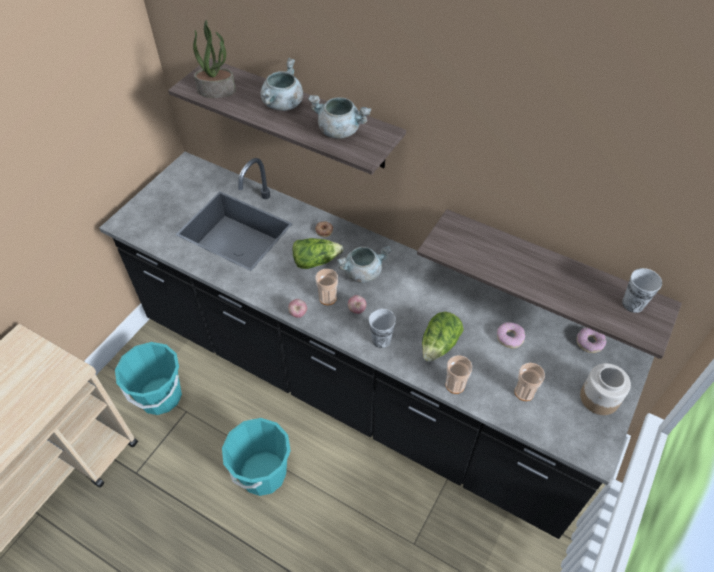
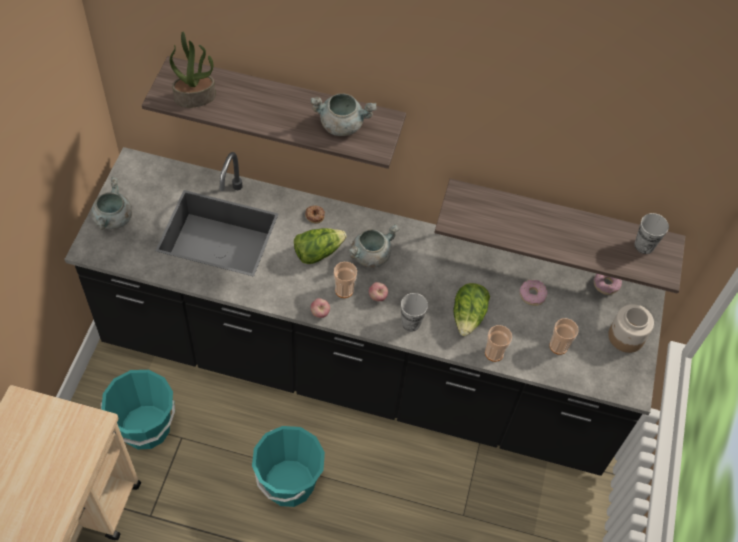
camera: 20 degrees left, 5 degrees up
(283, 104) = (272, 103): grey cooking pot -> grey cooking pot (114, 219)

